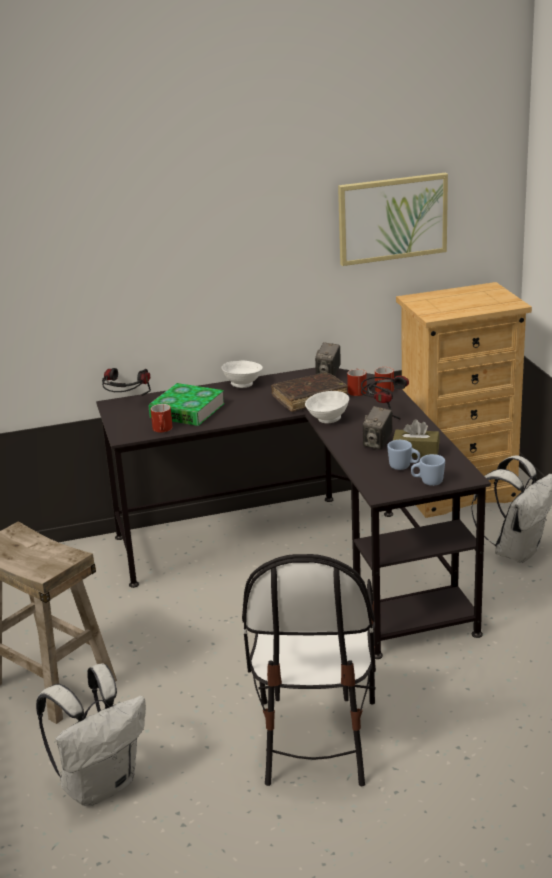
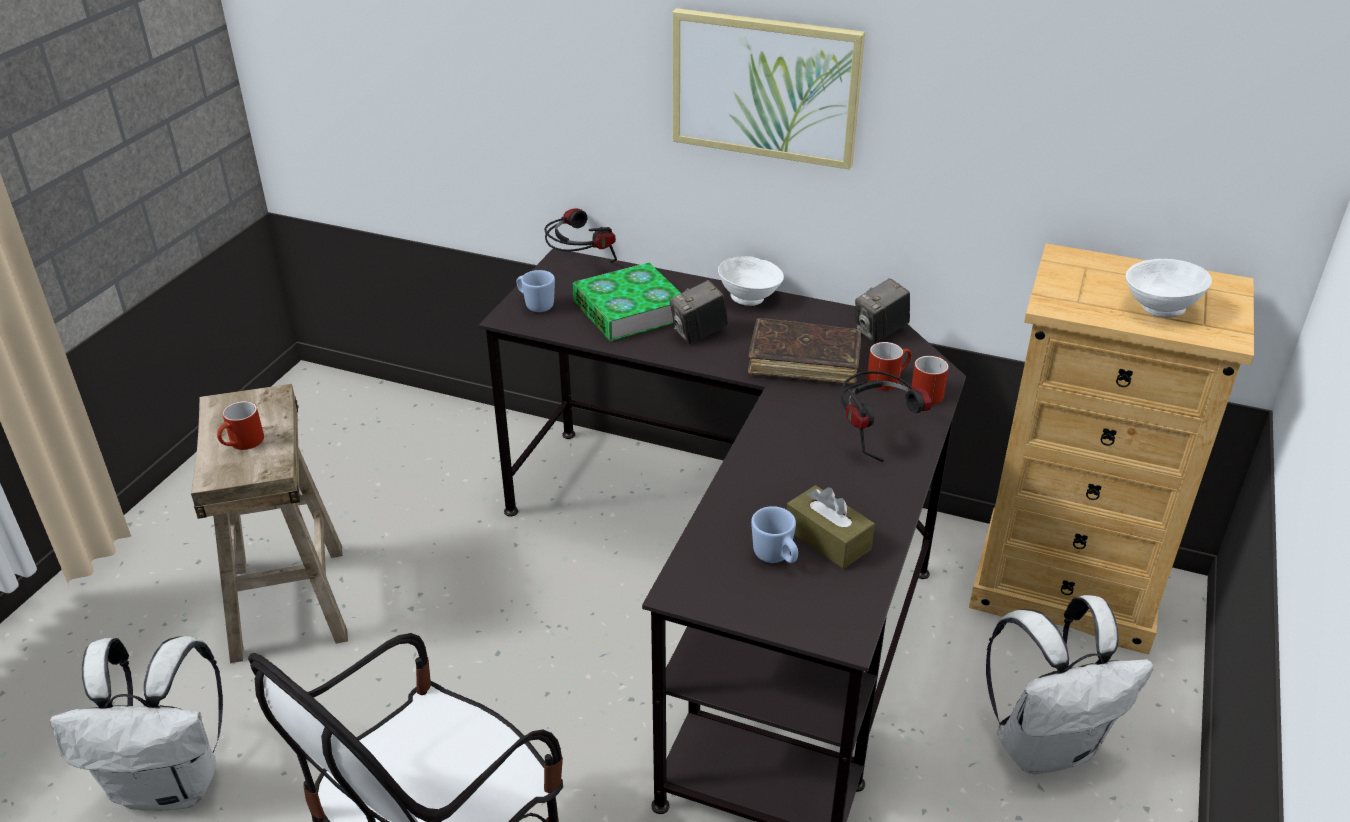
camera: 35 degrees right, 10 degrees up
(163, 430) = (563, 328): red mug -> red mug (243, 444)
(327, 419) = (781, 410): white bowl -> white bowl (1159, 308)
(377, 443) = (795, 491): camera -> camera (699, 334)
(392, 218) = (1070, 106): picture -> picture (765, 87)
(427, 482) = (773, 608): blue mug -> blue mug (535, 305)

